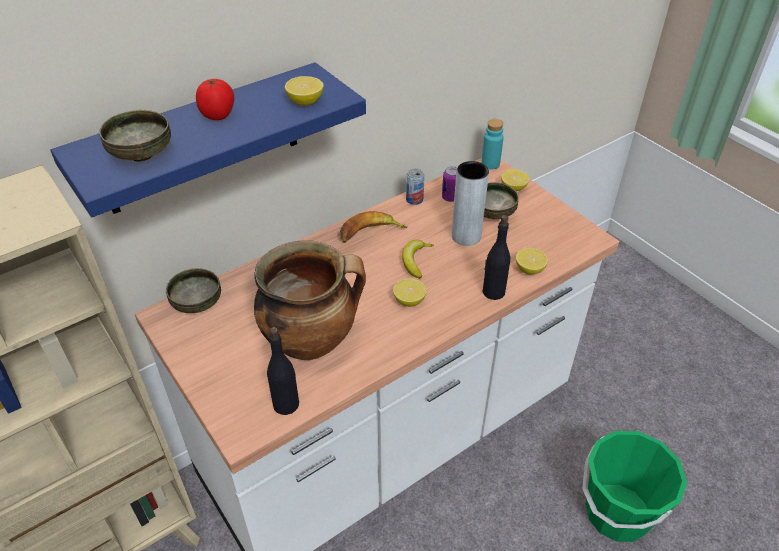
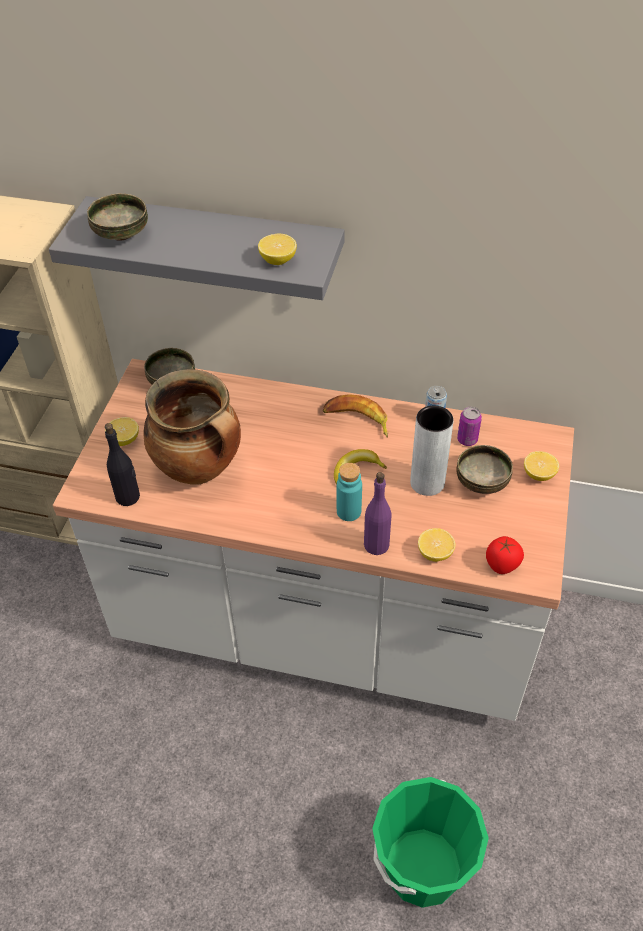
camera: 50 degrees right, 5 degrees up
(202, 140) = (216, 247): blue shelf -> grey shelf
(218, 115) = (207, 234): tomato -> tomato (502, 565)
(409, 301) = (304, 496): lemon -> lemon (124, 439)
(490, 164) = (553, 436): turquoise bottle -> turquoise bottle (349, 511)
(493, 292) = (376, 544): black bottle -> purple bottle

